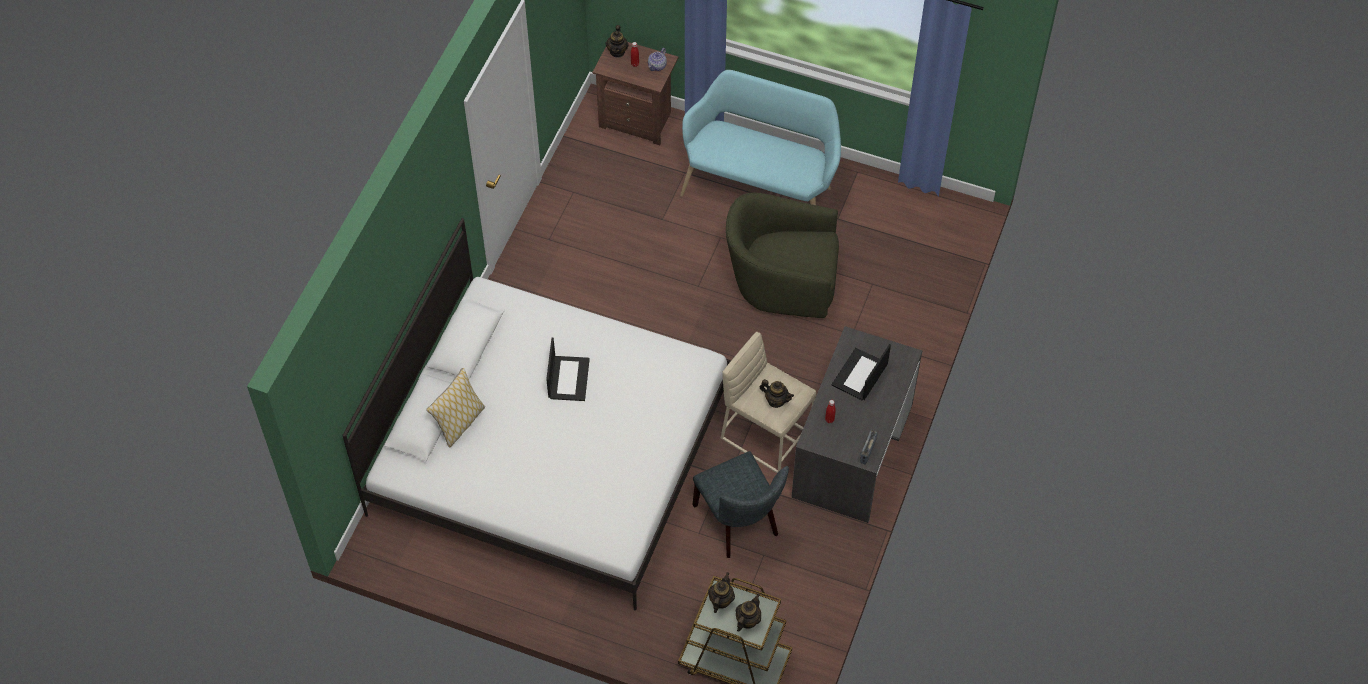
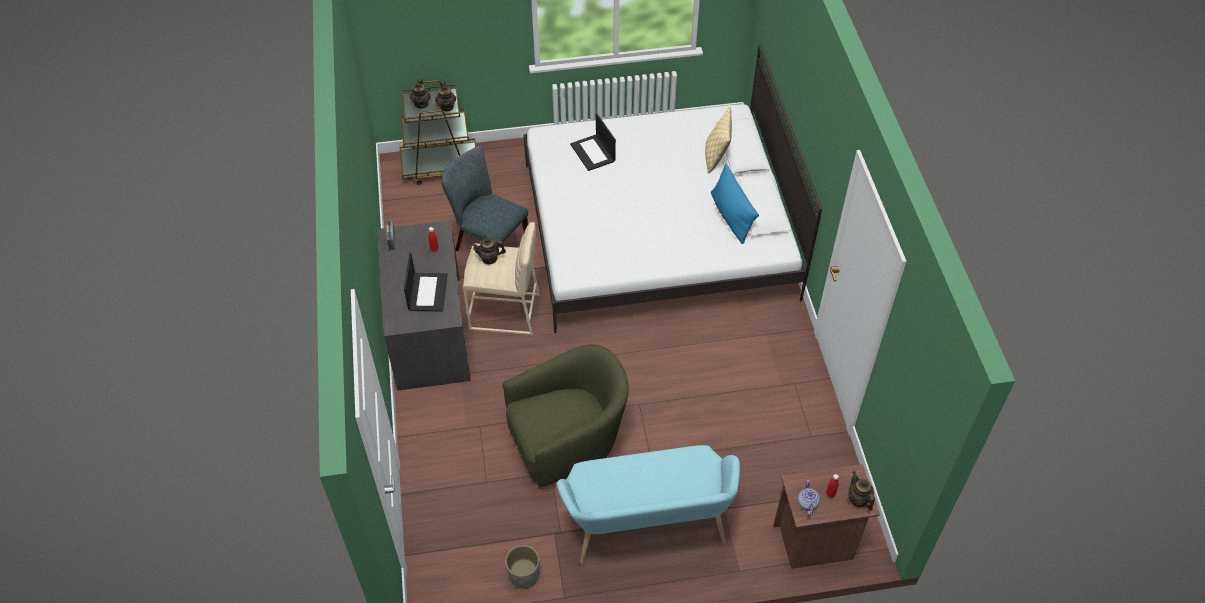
camera: 150 degrees right, 5 degrees down
(503, 347) = (731, 216): none -> blue pillow
(568, 378) = (665, 217): laptop -> laptop (593, 153)
(880, 200) = (523, 575): none -> grey planter

